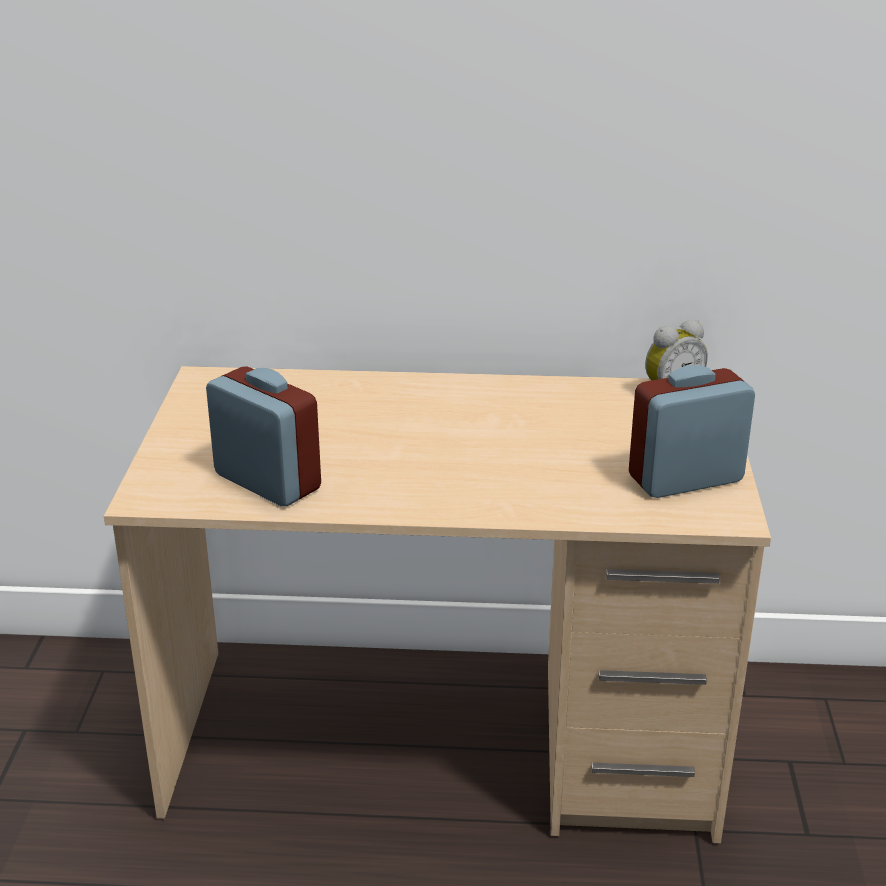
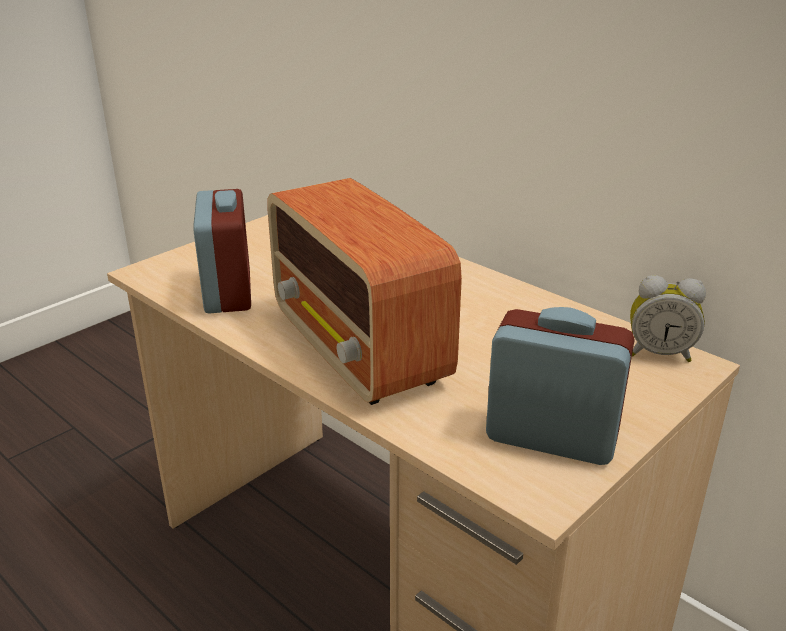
camera: 40 degrees right, 0 degrees up
(464, 479) = (359, 349): none -> radio

